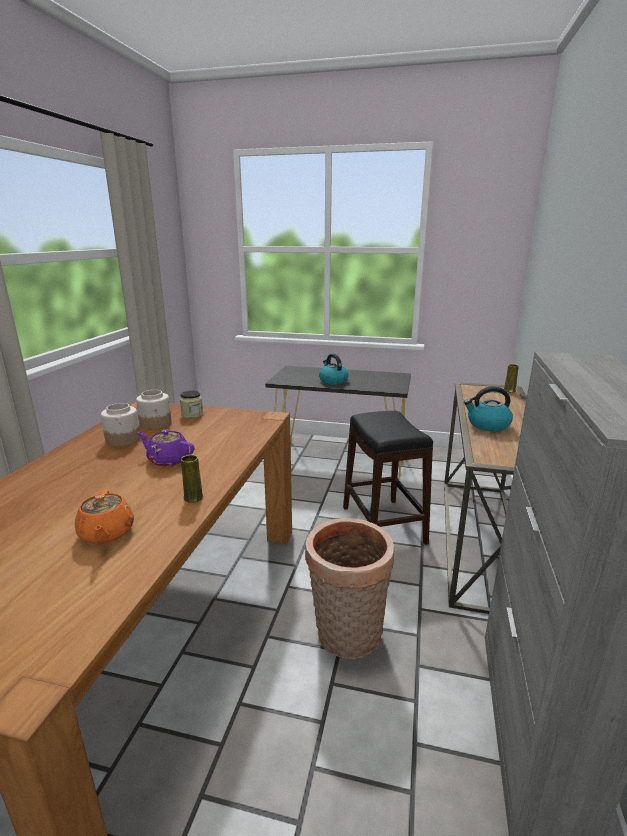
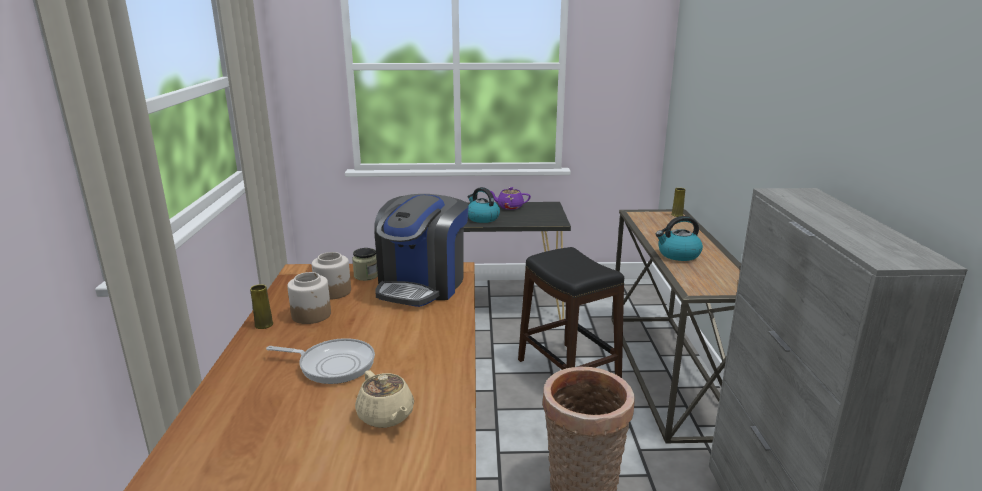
camera: 15 degrees left, 0 degrees up
(103, 482) = (333, 365): none -> frying pan
(106, 533) = (386, 416): orange teapot -> beige teapot
(168, 460) = (383, 331): purple teapot -> purple teapot (509, 207)
(193, 497) = (446, 367): yellow vase -> yellow vase (264, 325)
(230, 426) = (422, 285): none -> coffee machine

